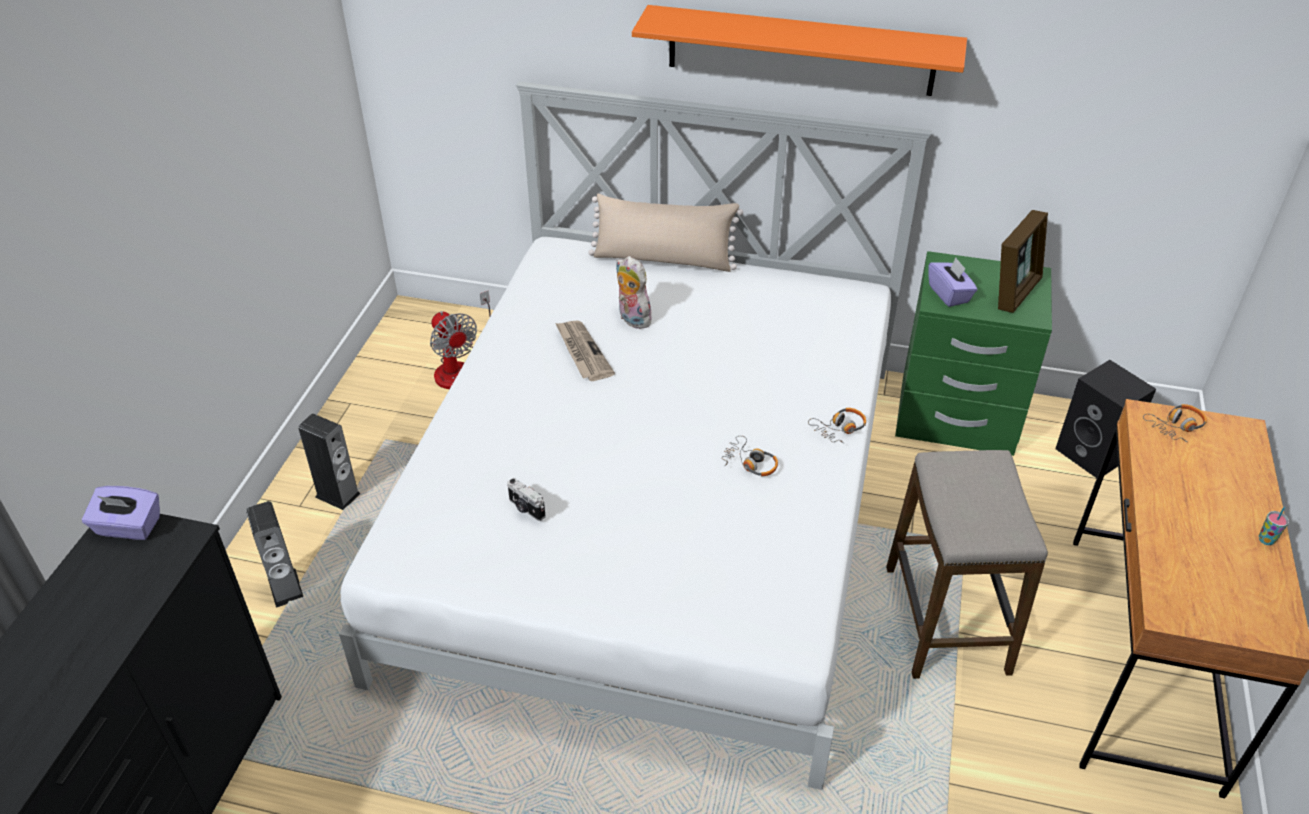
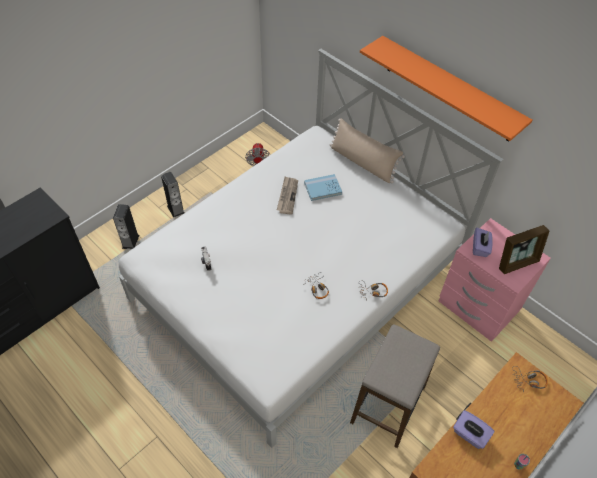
camera: 30 degrees right, 10 degrees up
(128, 527) = (39, 201): purple tissue box -> purple tissue box (469, 434)
(632, 319) = (323, 188): plush toy -> blue book
(956, 417) = (478, 306): green nightstand -> pink nightstand
(1094, 454) = (536, 362): black speaker -> none

